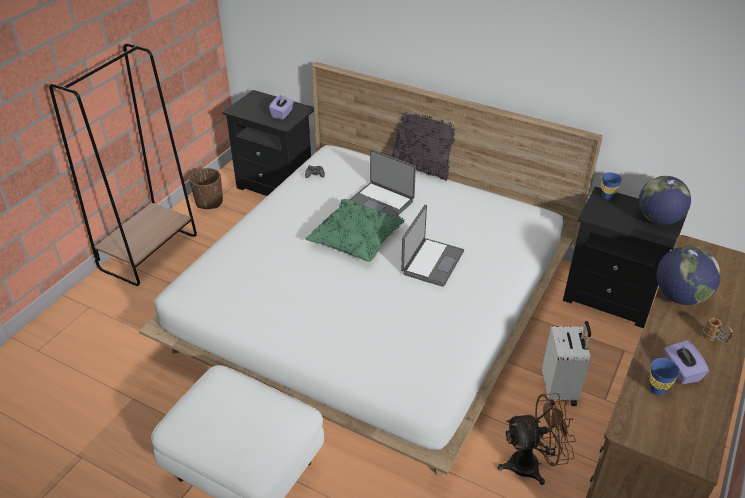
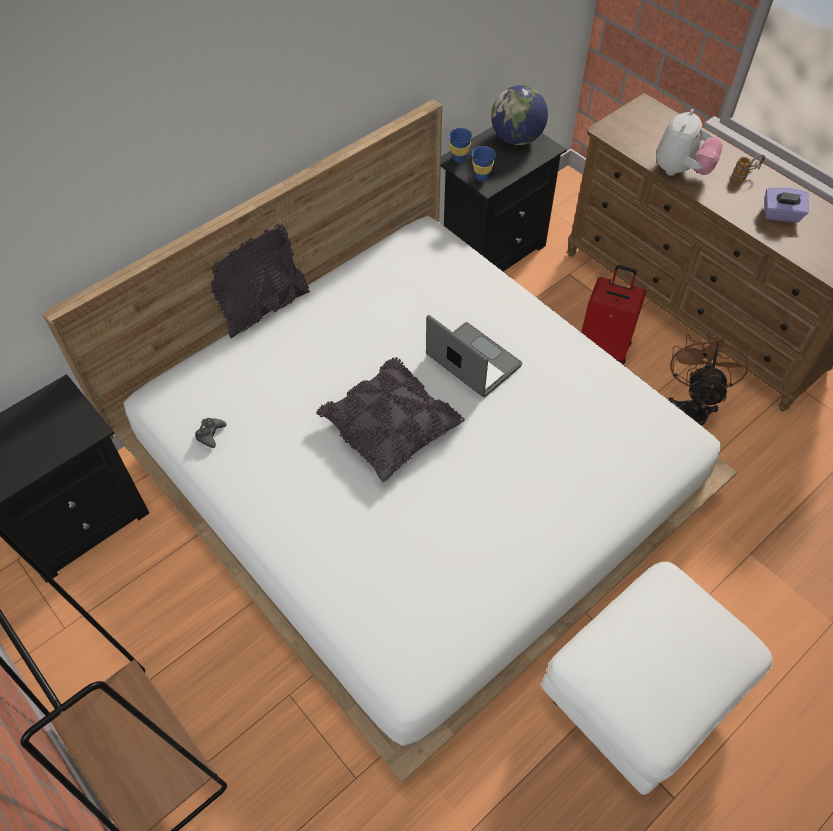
camera: 70 degrees left, 15 degrees up
(209, 202) = (59, 634): brown planter -> none
(282, 114) = (54, 424): purple tissue box -> none
(356, 239) = (390, 426): green pillow -> black pillow
(382, 201) = (322, 373): laptop -> none
(560, 389) = (604, 347): white suitcase -> red suitcase
(657, 390) = (801, 241): blue cup -> blue cup (481, 177)
(680, 296) = (681, 171): globe -> plush toy

